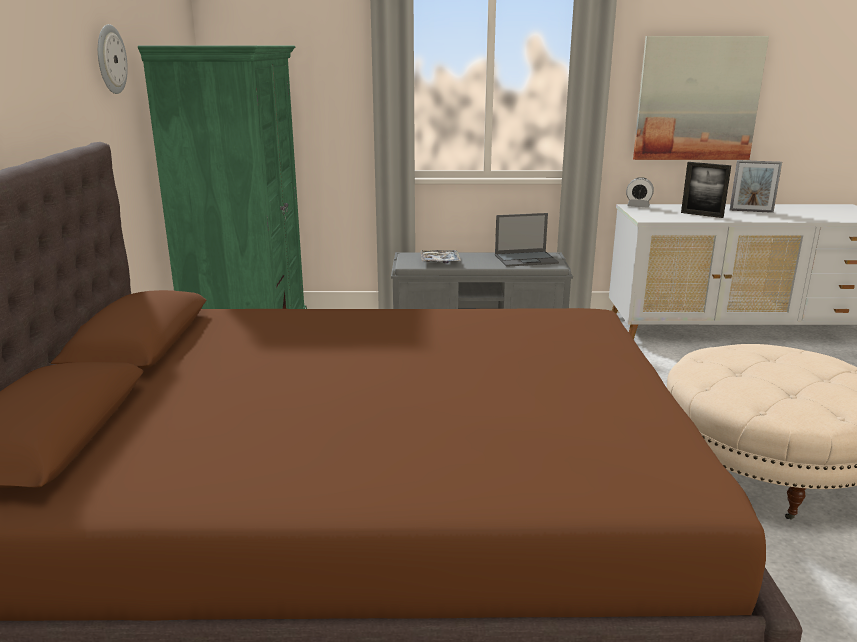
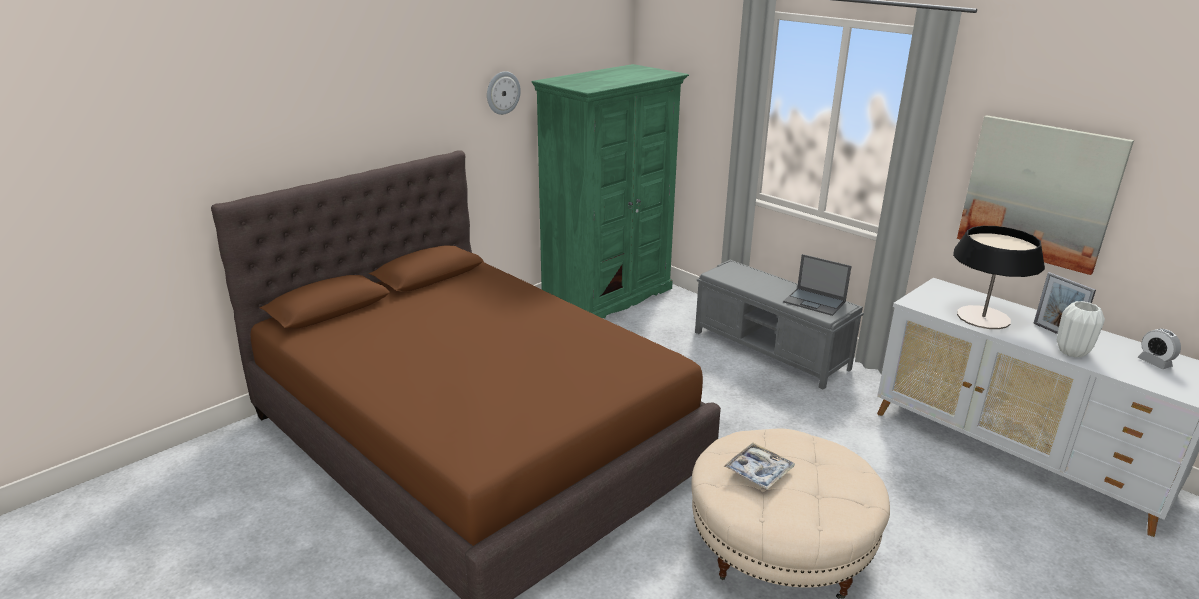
camera: 45 degrees right, 5 degrees up
(439, 261) = (743, 279): tray -> tray (758, 471)
(638, 206) = (946, 287): alarm clock -> alarm clock (1154, 362)
(702, 215) = (983, 317): picture frame -> table lamp
(785, 217) = (1072, 352): none -> white vase

